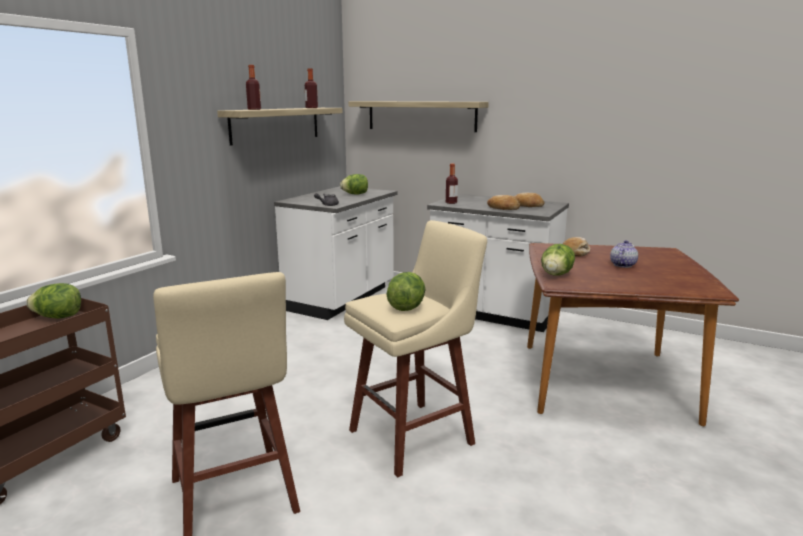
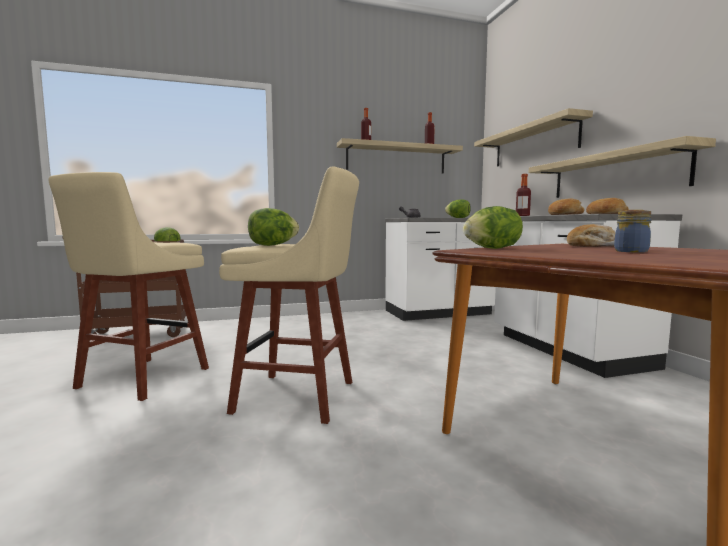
camera: 45 degrees right, 10 degrees down
(511, 163) = (614, 174): none -> shelf
(622, 265) = (629, 251): teapot -> jar

